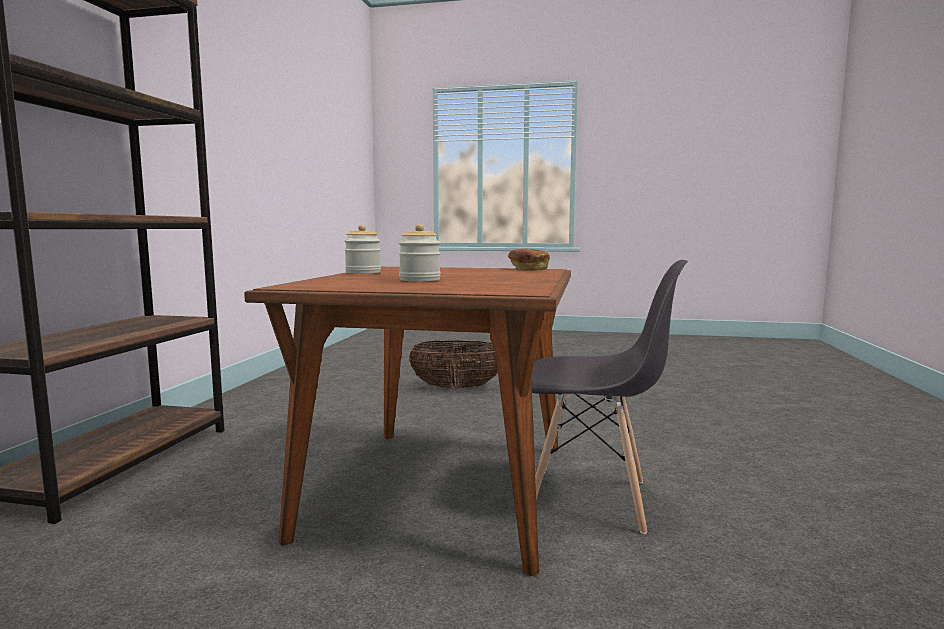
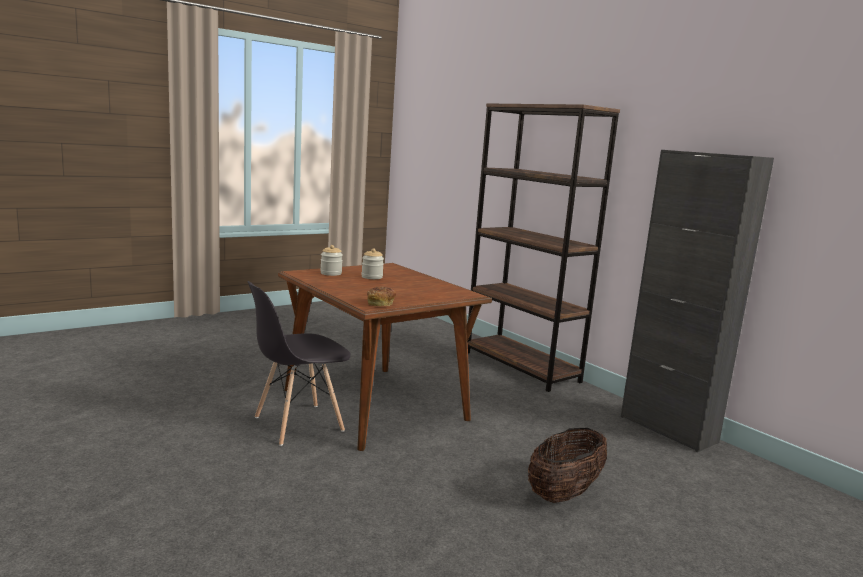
camera: 130 degrees right, 5 degrees up
(269, 384) = (668, 429): none -> black cabinet
(363, 272) = (436, 282): jar -> jar (331, 273)

